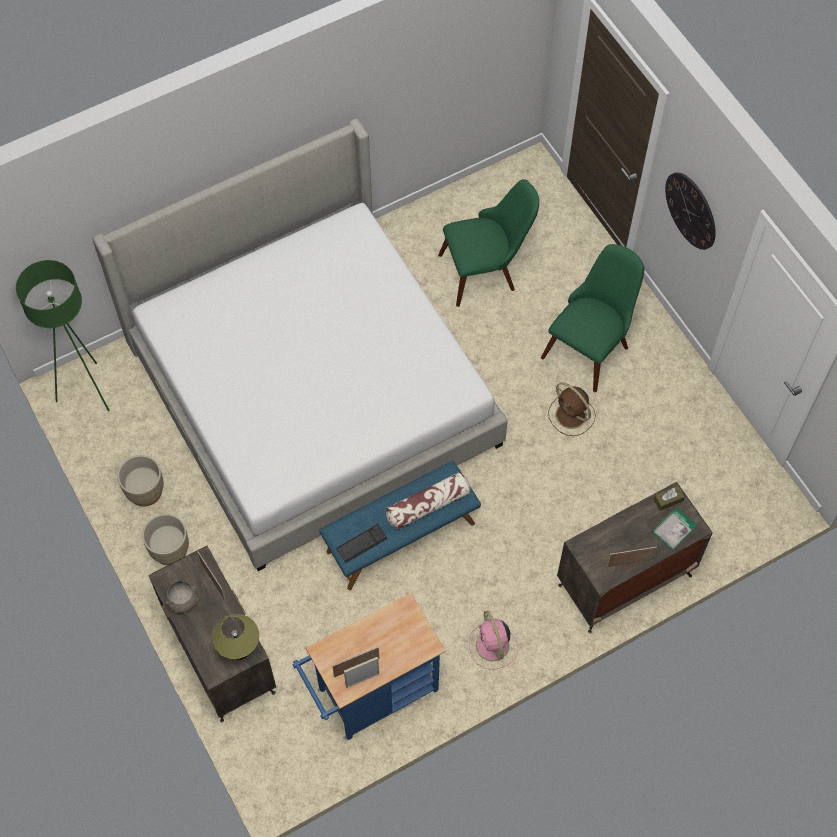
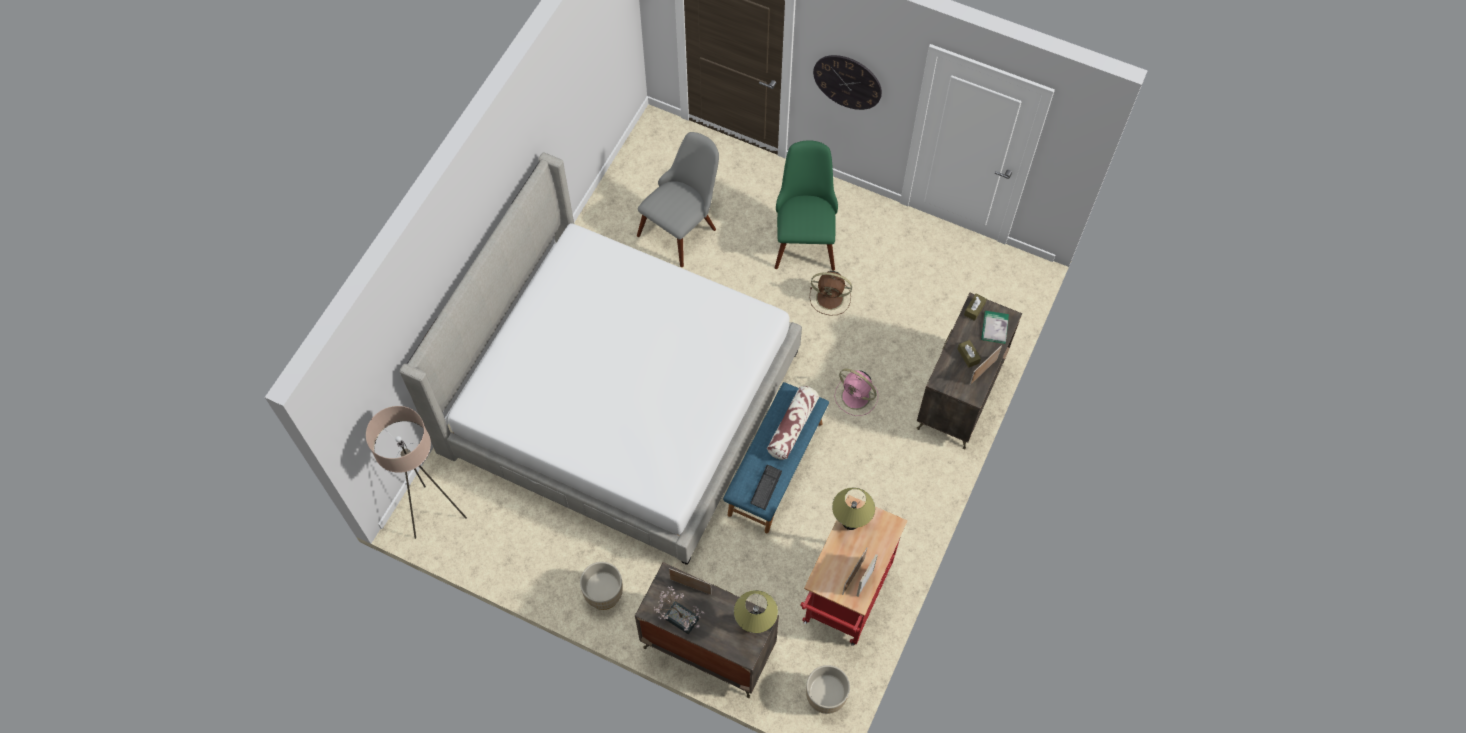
camera: 35 degrees left, 0 degrees up
(87, 391) = (435, 513): green floor lamp -> beige floor lamp
(145, 491) = (547, 561): beige planter -> beige planter (825, 696)
(183, 601) = (678, 616): grey bowl -> potted plant
(371, 694) = (845, 599): blue cart -> red cart
(390, 619) = (849, 524): none -> table lamp
(487, 270) = (683, 226): green chair -> grey chair
(493, 647) = (905, 505): pink fan -> pink fan (856, 397)
(627, 539) = (968, 356): none -> brown tissue box

